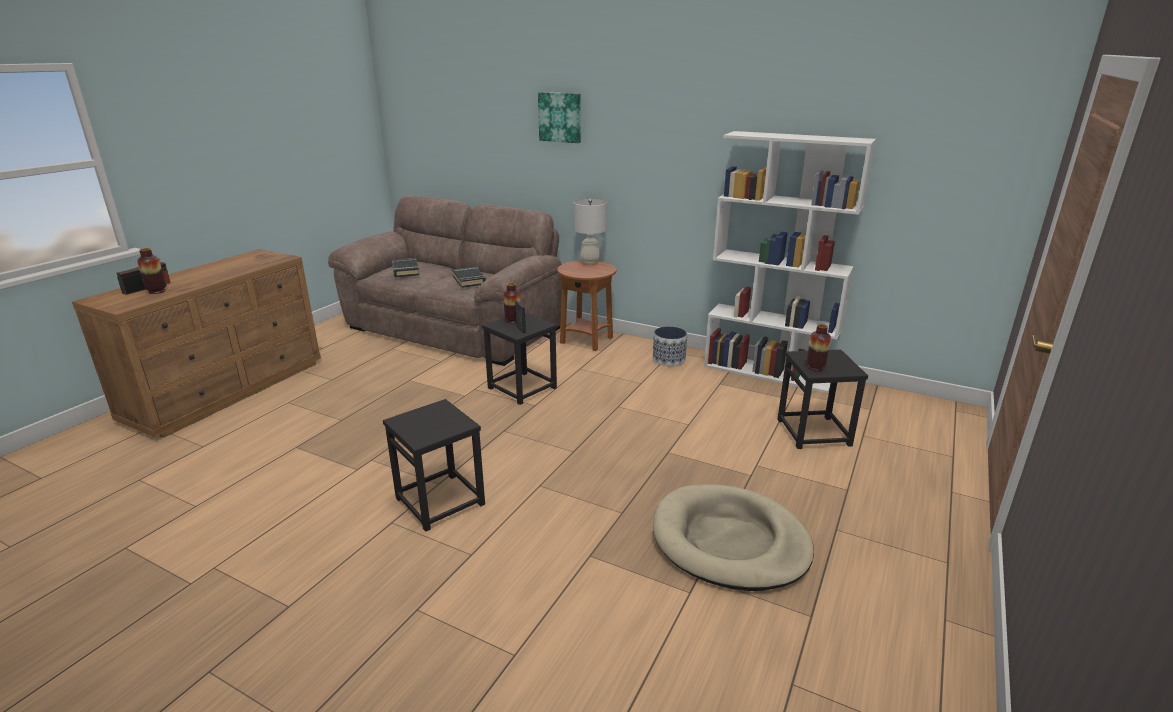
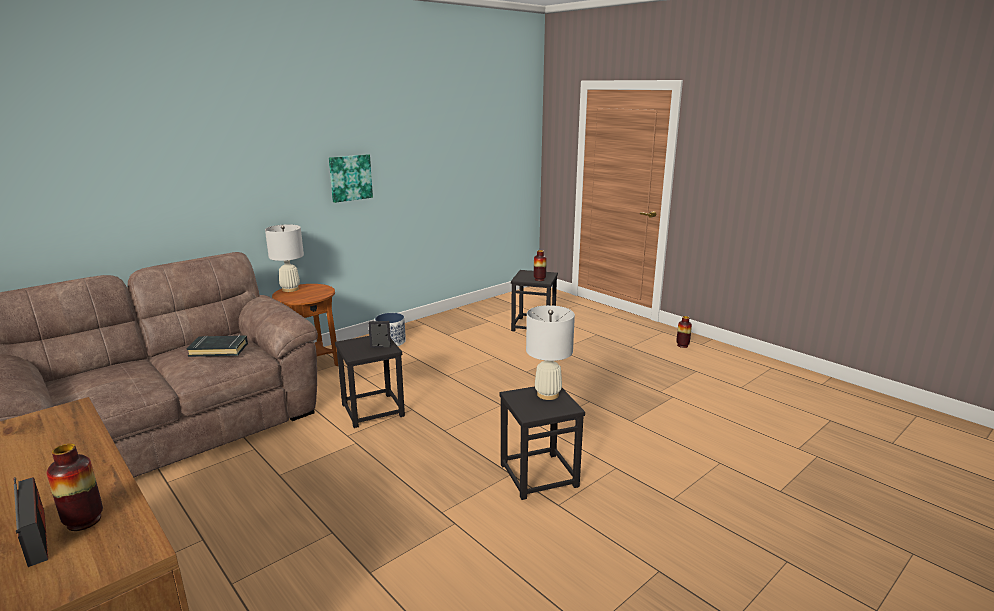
camera: 70 degrees left, 5 degrees down
(405, 271) = (108, 383): black book -> none
(447, 424) = (548, 394): none -> white table lamp
(513, 320) = (355, 347): vase -> vase (682, 345)
(560, 117) = (218, 149): picture -> picture (350, 177)
(729, 541) = (631, 375): beige dog bed -> none
(768, 372) = (447, 317): white bookcase -> none

